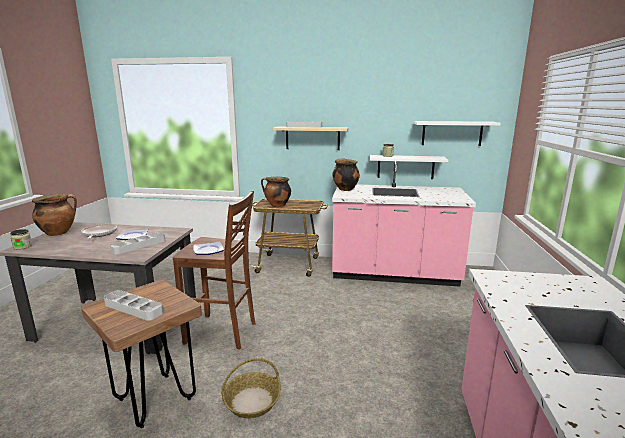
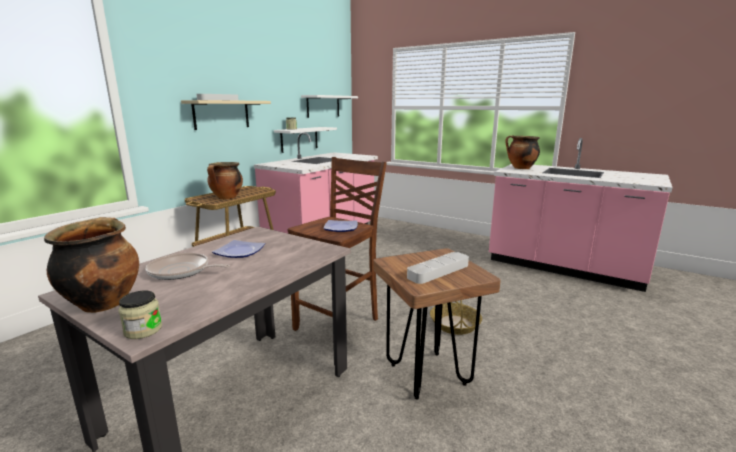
camera: 65 degrees left, 0 degrees up
(139, 245) = (287, 249): grey tray -> none
(345, 189) = (280, 165): cooking pot -> cooking pot (520, 168)

